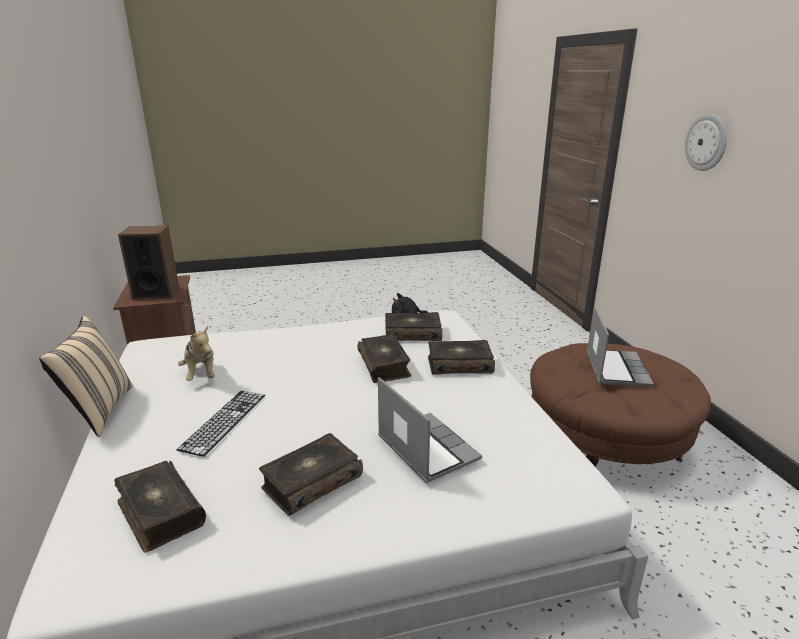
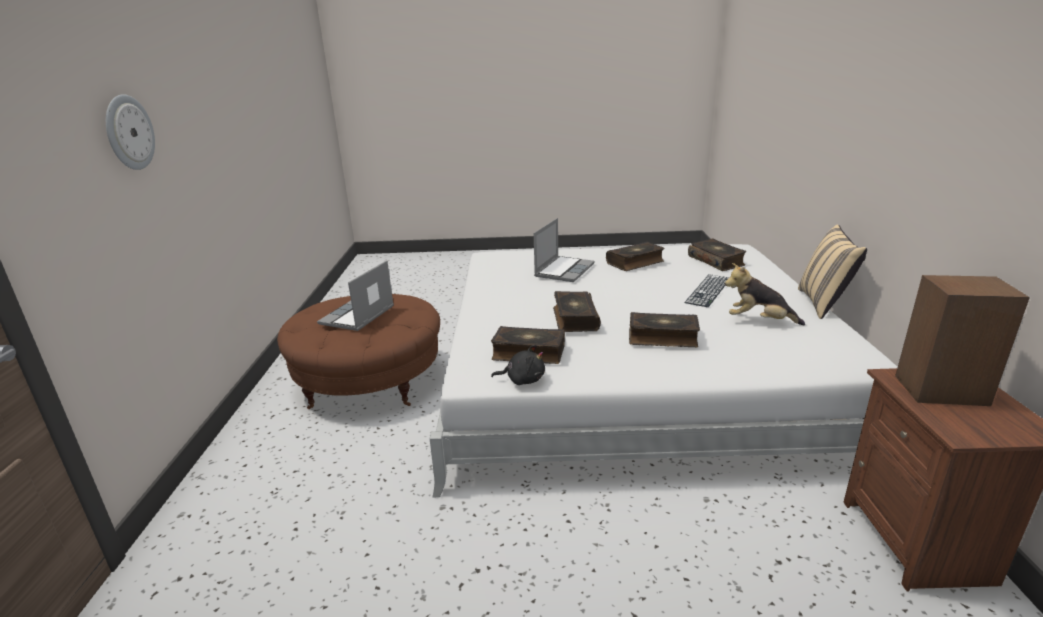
camera: 165 degrees left, 0 degrees up
(201, 374) = (759, 321): plush toy -> plush toy turned 60 degrees counterclockwise
(425, 448) = (564, 270): laptop -> laptop turned 135 degrees counterclockwise
(459, 365) = (502, 316): book -> book (662, 337)

